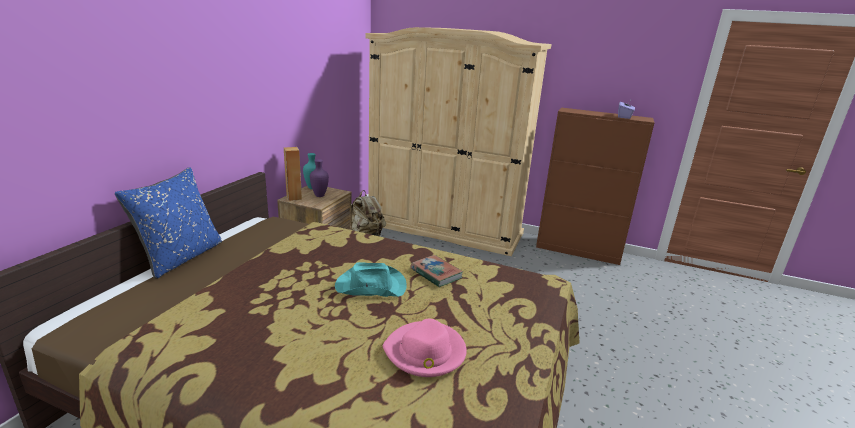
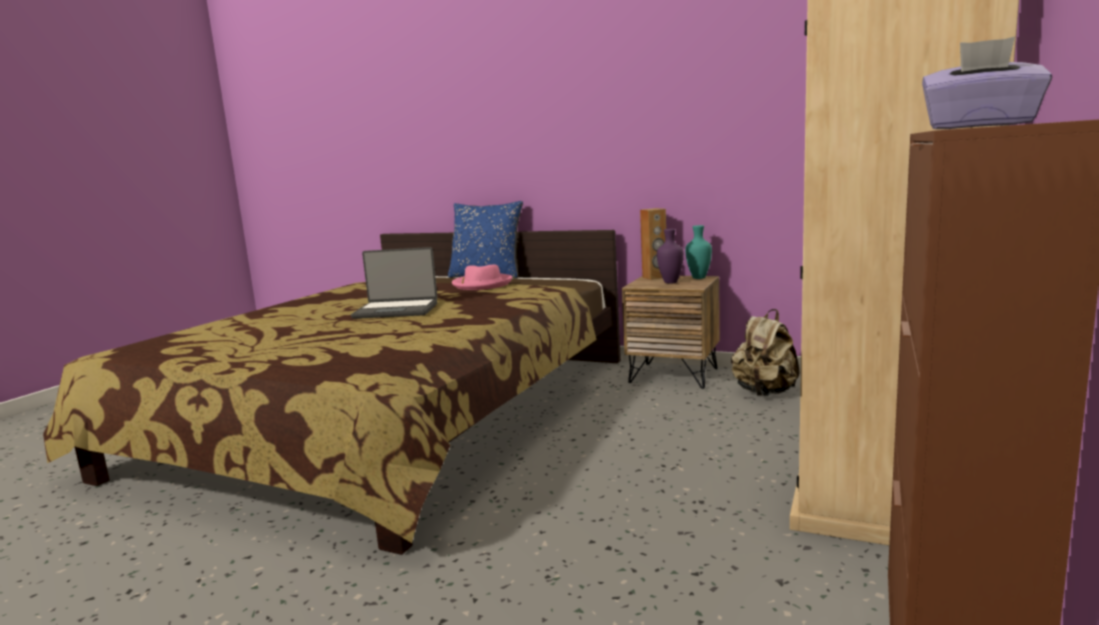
camera: 95 degrees right, 10 degrees down
(370, 286) = (397, 310): turquoise hat -> laptop
(425, 352) = (267, 331): pink hat -> pink hat (482, 284)
(436, 274) = (411, 326): book -> none

